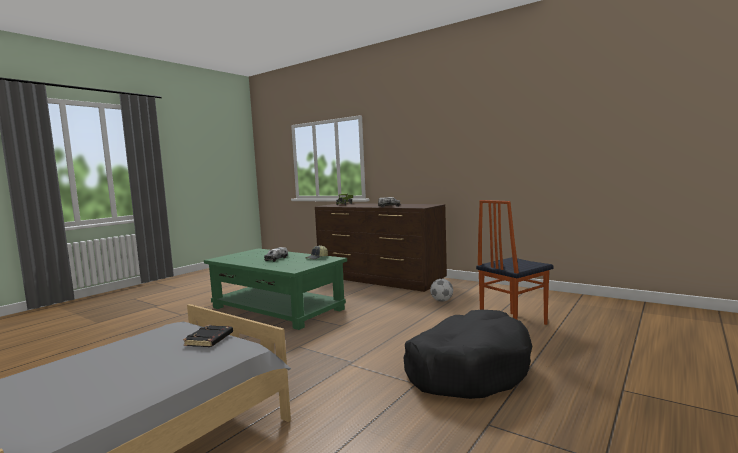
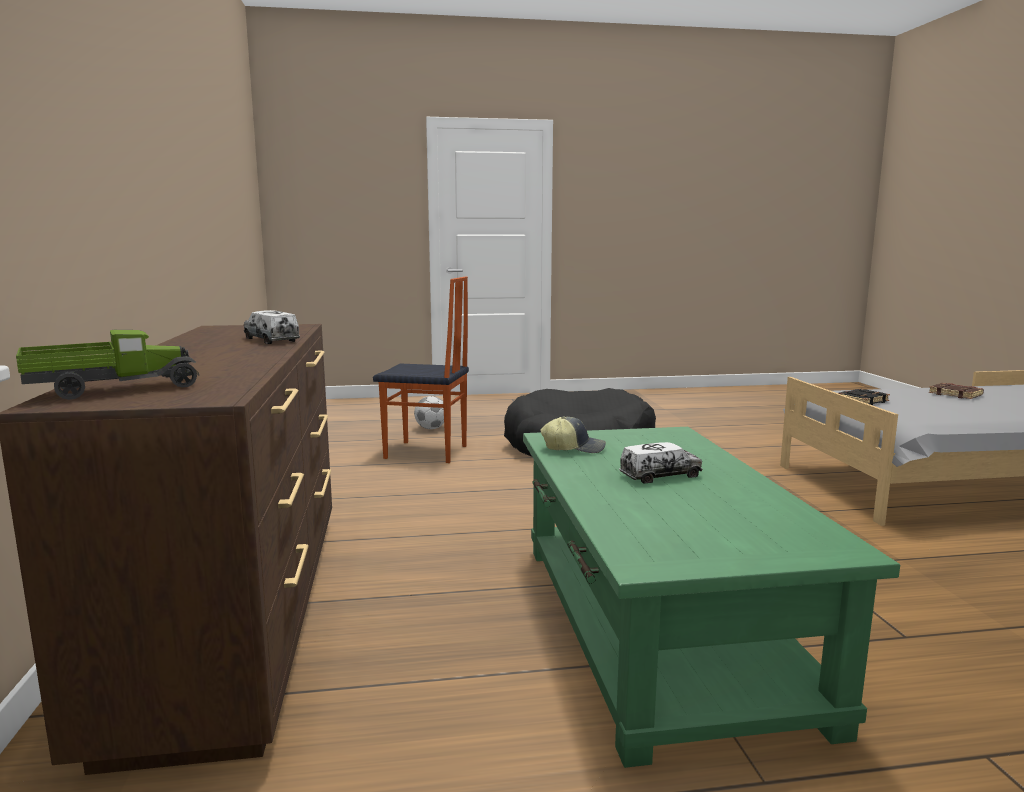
camera: 135 degrees left, 5 degrees up
(92, 391) = (956, 394): none -> brown book
(441, 301) = (373, 501): football -> football (431, 428)

